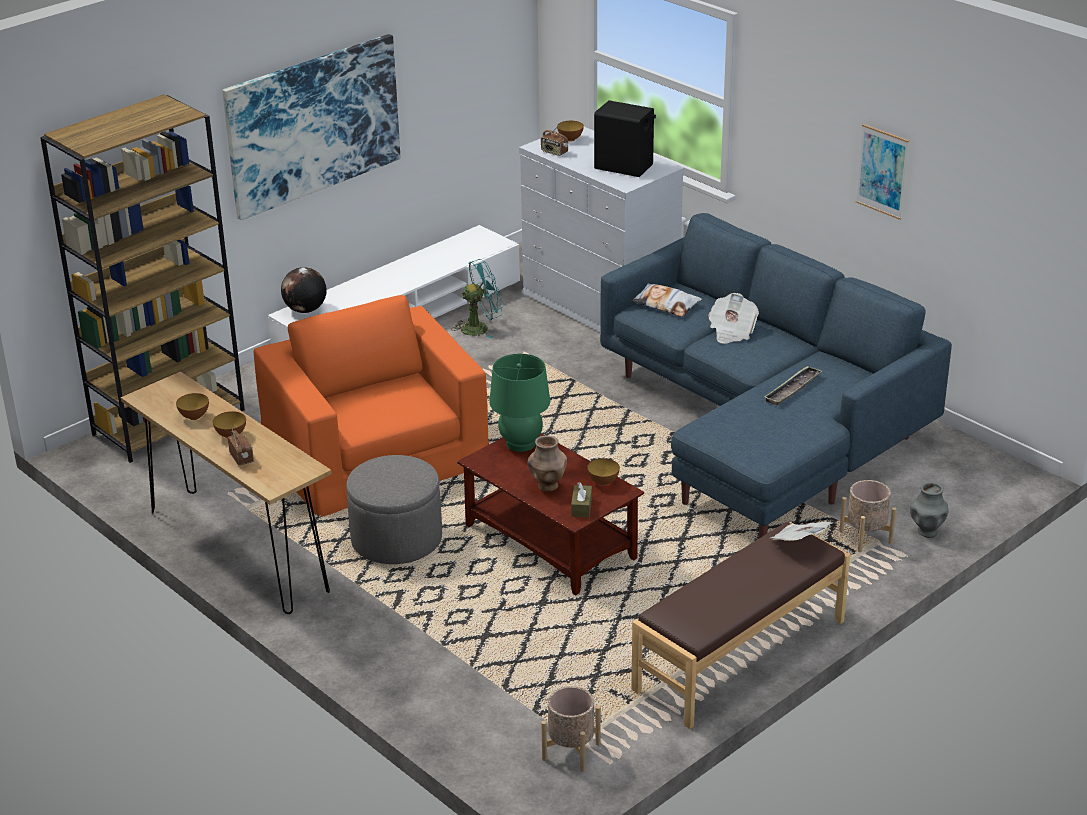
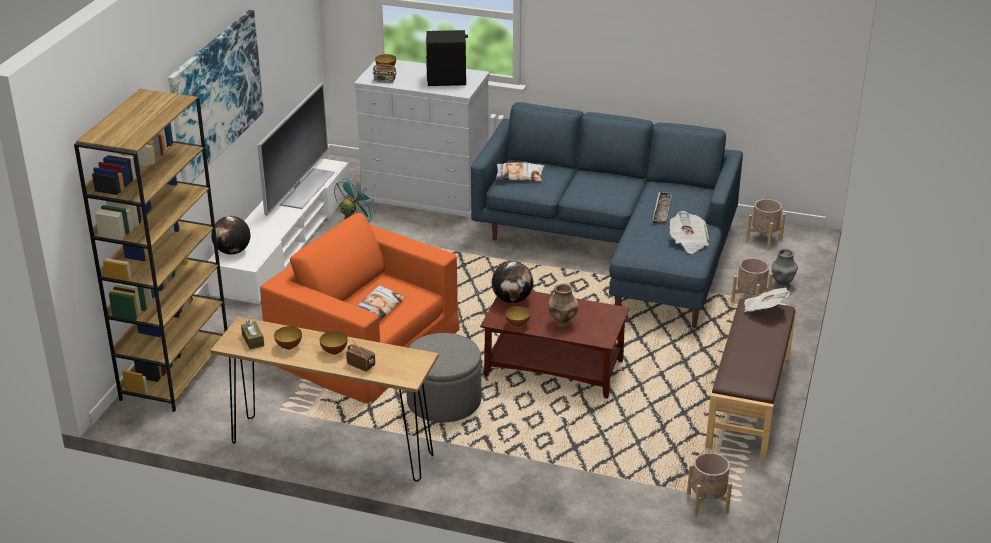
camera: 30 degrees left, 0 degrees up
(373, 409) = (378, 307): none -> pillow
(445, 261) = (305, 188): none -> television
(521, 443) = (512, 299): green table lamp -> globe
(581, 507) = (599, 330): brown tissue box -> brown tissue box (253, 340)
(603, 482) = (596, 309): bowl -> bowl (517, 325)
(731, 331) = (583, 183): newspaper -> newspaper (688, 242)
(882, 171) = (663, 41): picture -> none
(962, 468) = (764, 239): none -> beige planter

